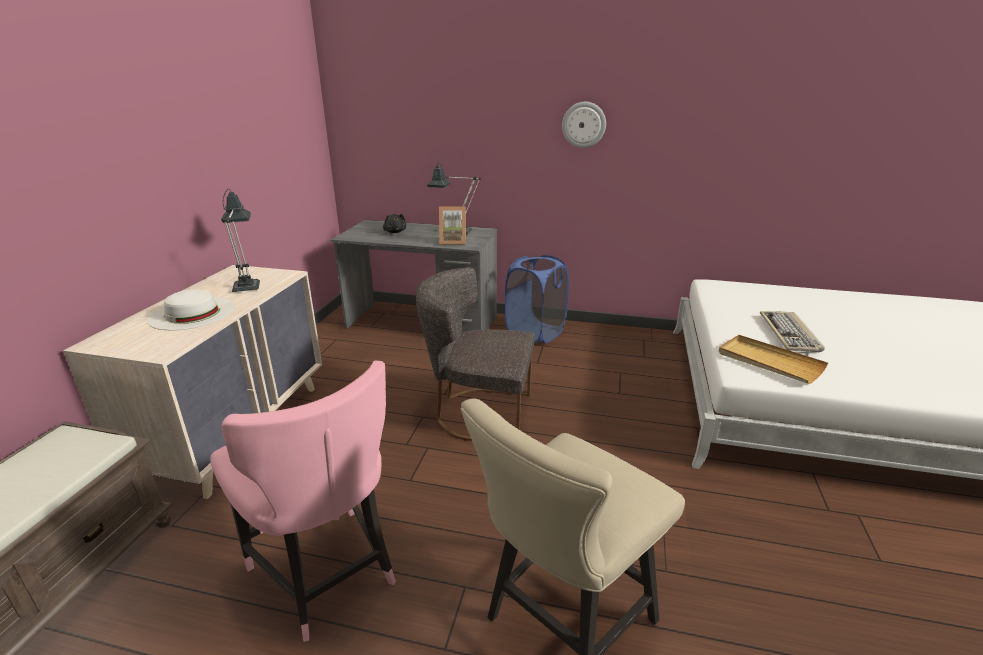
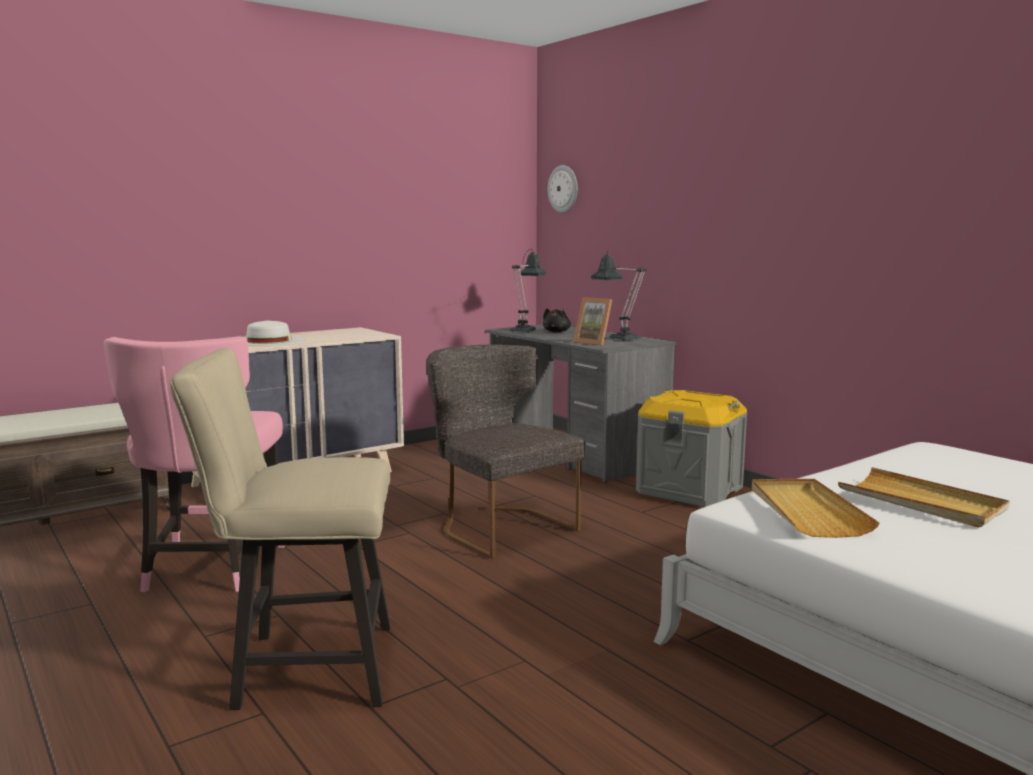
camera: 40 degrees right, 15 degrees down
(247, 285) = (339, 335): table lamp -> table lamp (525, 330)
(535, 333) = (689, 490): blue laundry basket -> grey storage box
(584, 125) = (779, 203): wall clock -> wall clock (563, 189)
(790, 334) = (921, 502): keyboard -> beige tray

